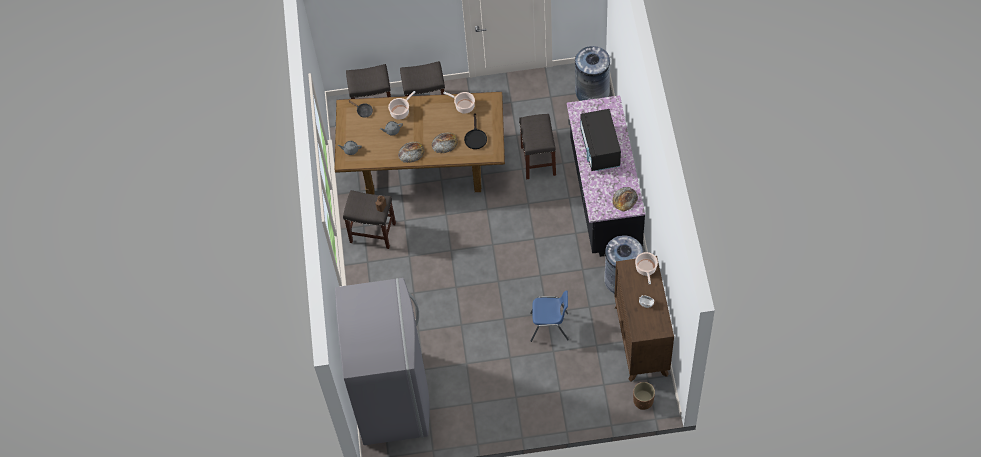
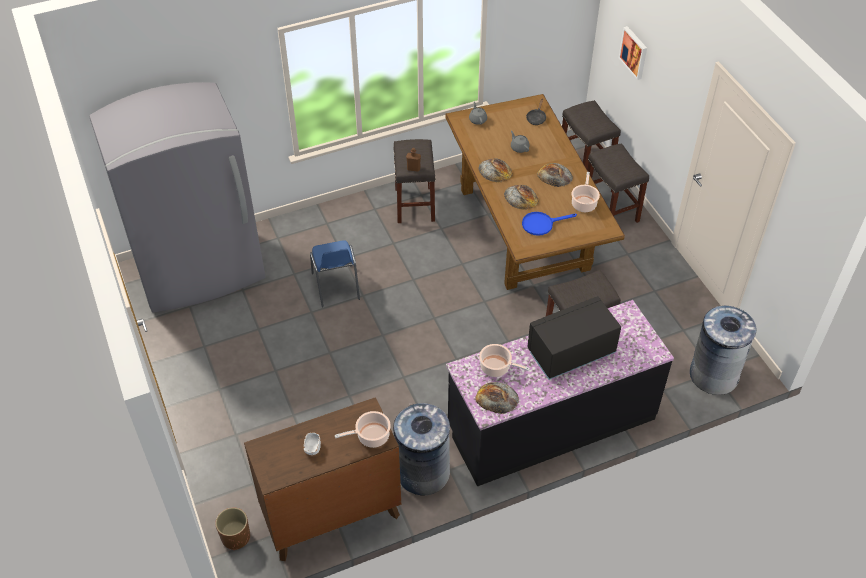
camera: 70 degrees right, 10 degrees down
(368, 18) = (634, 52): none -> picture
(400, 111) = (550, 149): cooking pot -> cooking pot (497, 368)
(429, 116) = (554, 175): none -> bread
(475, 137) = (541, 224): black frying pan -> blue frying pan
(550, 327) = (328, 403): blue chair -> blue chair (336, 286)

